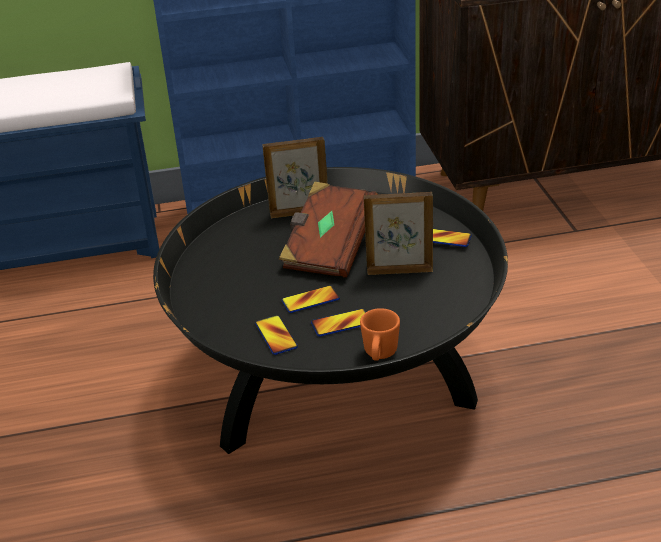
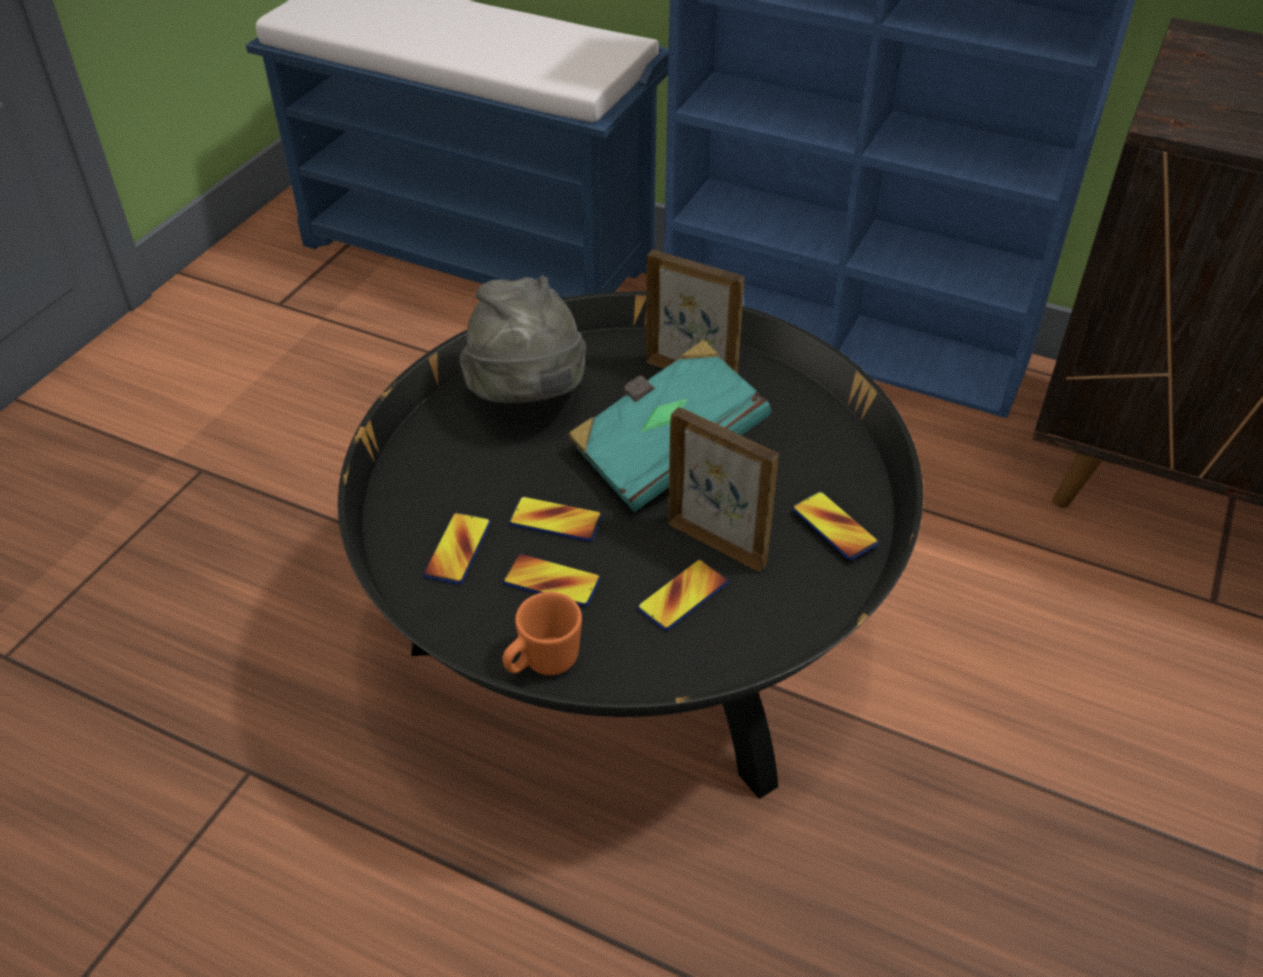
camera: 35 degrees right, 10 degrees up
(229, 260) = (528, 399): none -> grey hat
(329, 248) = (666, 451): brown book -> turquoise book
(410, 297) = (683, 595): none -> phone

